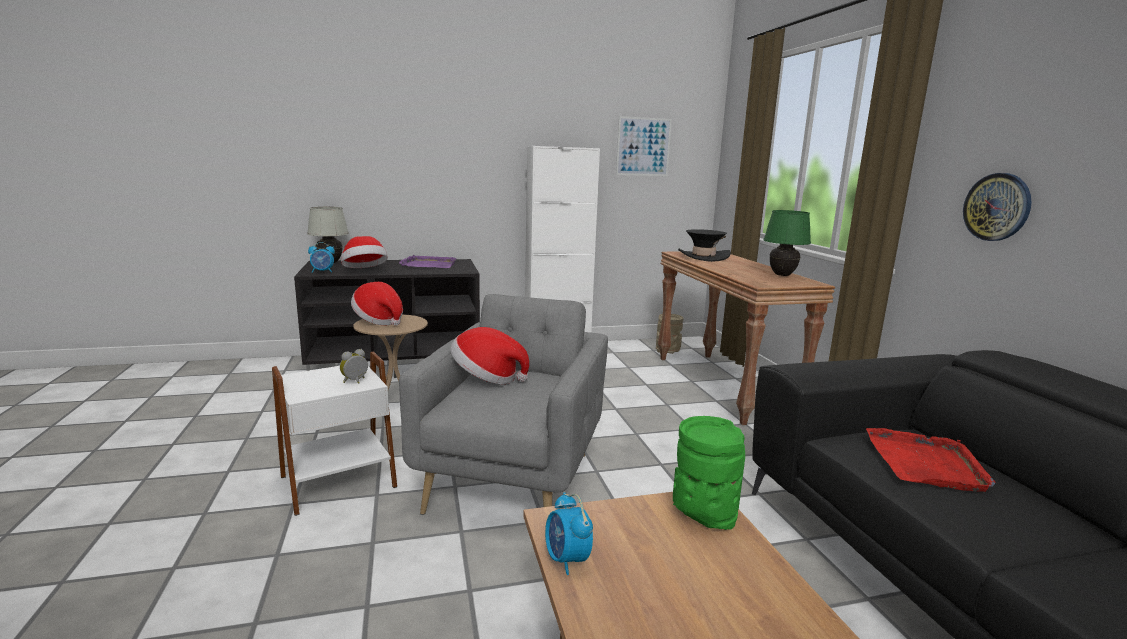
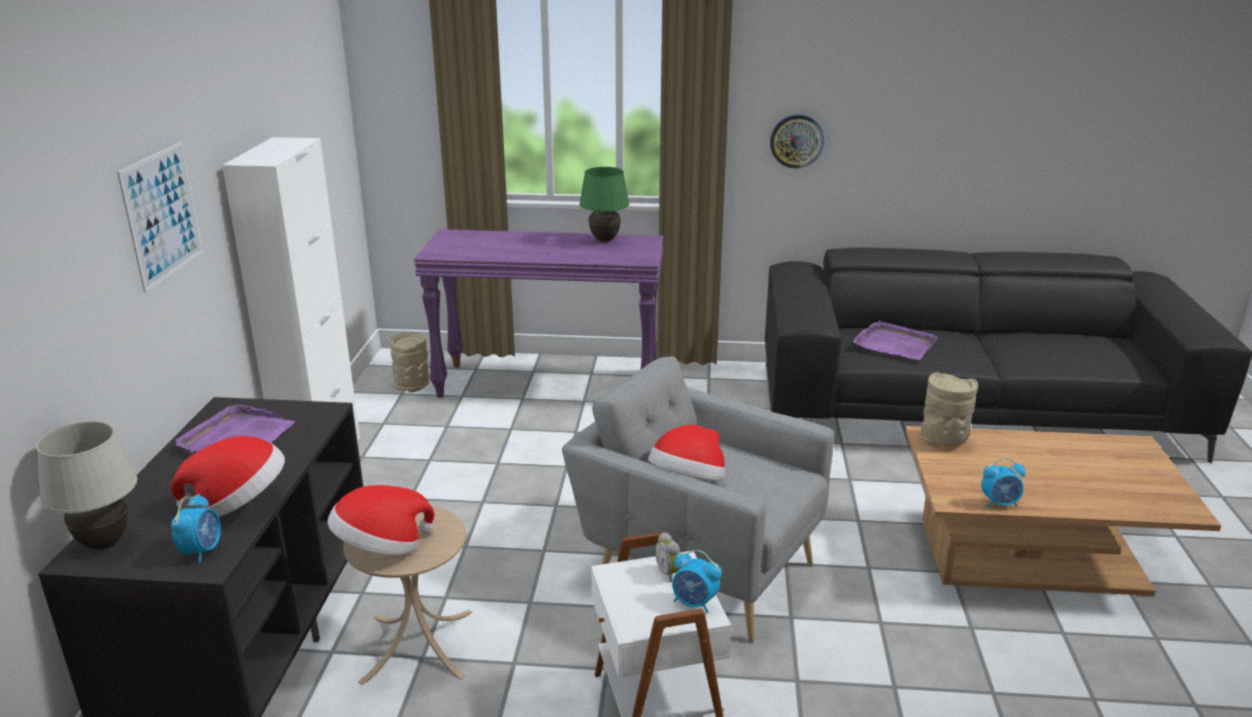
camera: 70 degrees left, 10 degrees up
(316, 391) = (694, 603): none -> alarm clock
(643, 146) = (304, 111): picture -> picture (162, 215)
(702, 513) = (943, 441): green vase -> beige vase
(703, 257) = (475, 247): black hat -> none
(724, 385) = (548, 384): brown console table -> purple console table
(926, 463) = (894, 344): red tray -> purple tray

